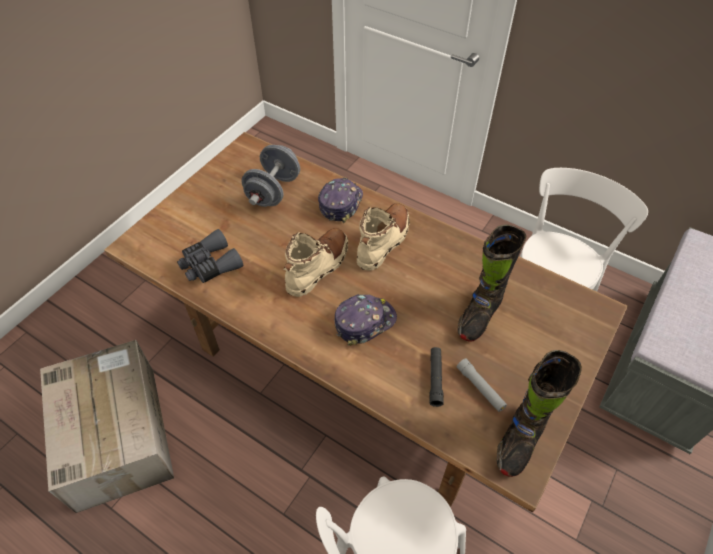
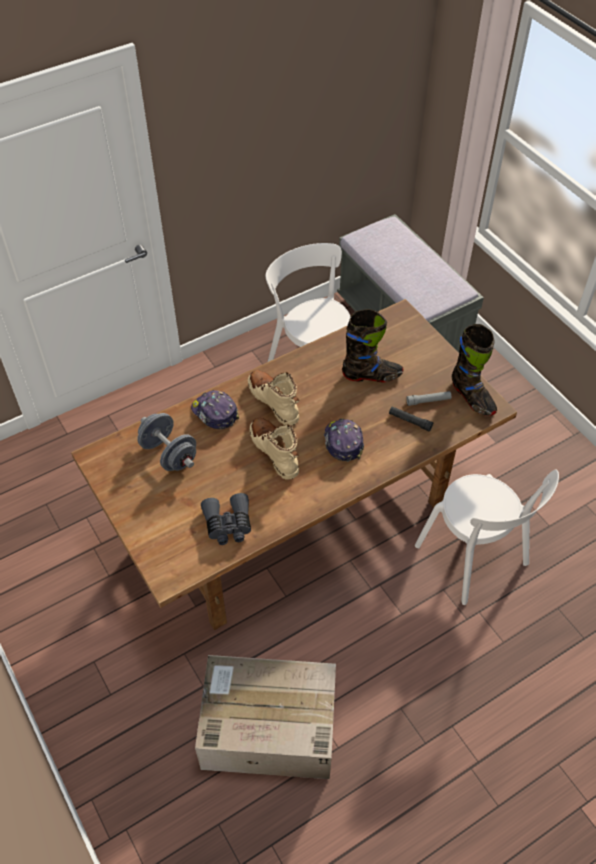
camera: 65 degrees left, 0 degrees up
(479, 314) = (372, 375): black boot -> black boot turned 60 degrees counterclockwise

